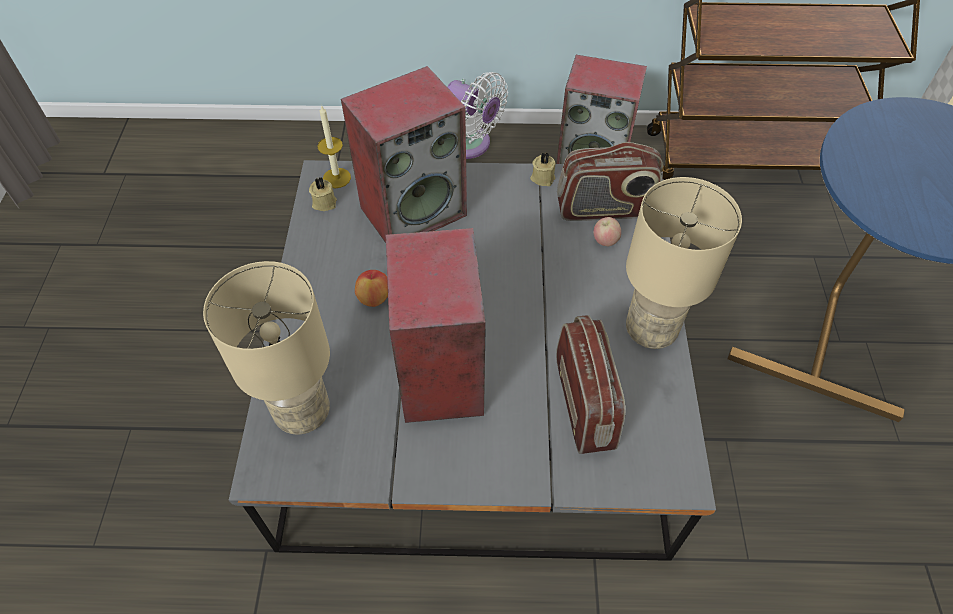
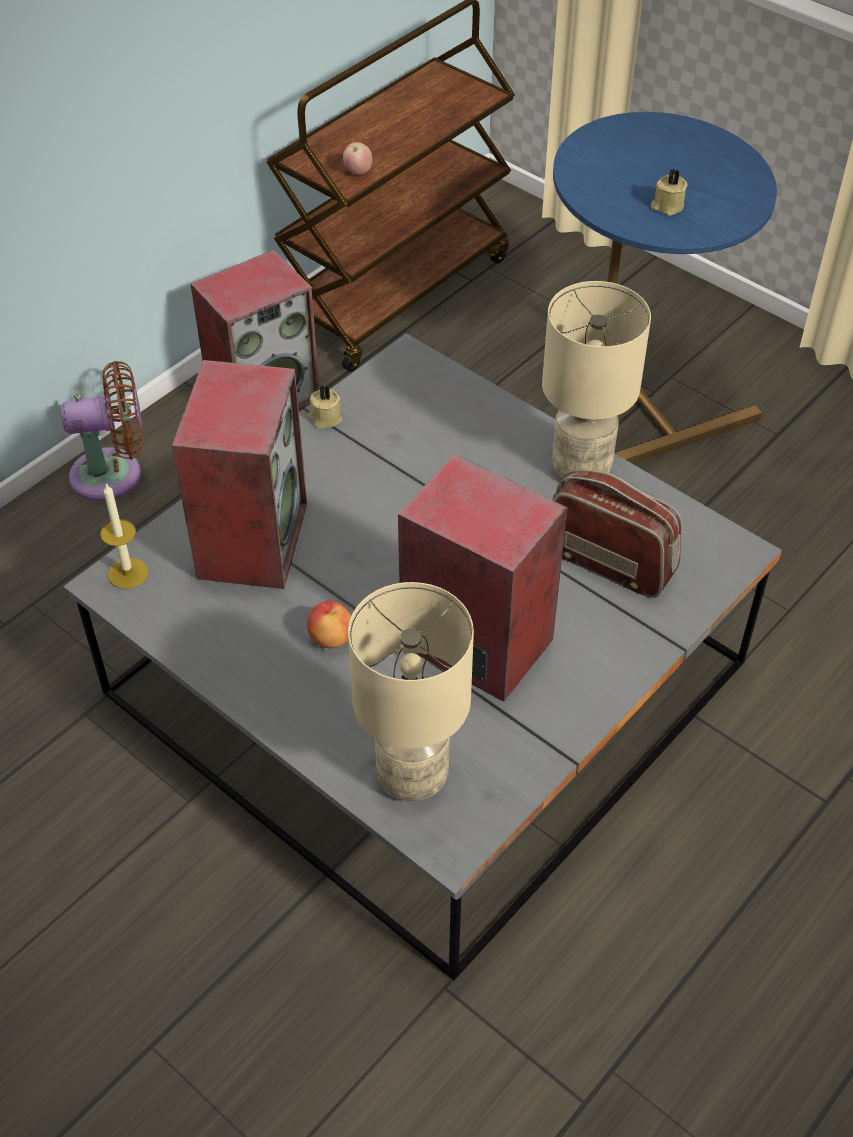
camera: 50 degrees left, 5 degrees down
(324, 202) = (151, 604): beige candle -> beige candle (667, 206)
(470, 145) = (114, 474): white fan -> brown fan
(605, 209) = (415, 403): radio -> none
(605, 241) = (453, 429): apple -> apple (358, 172)

